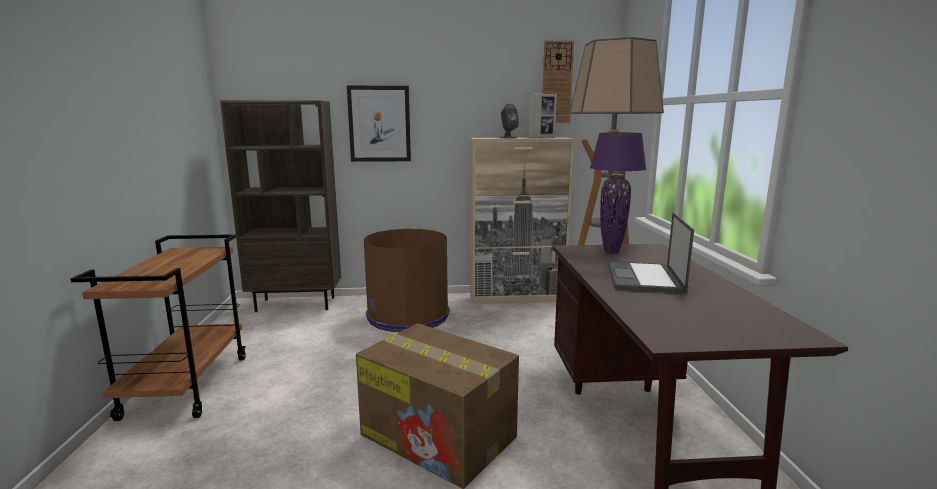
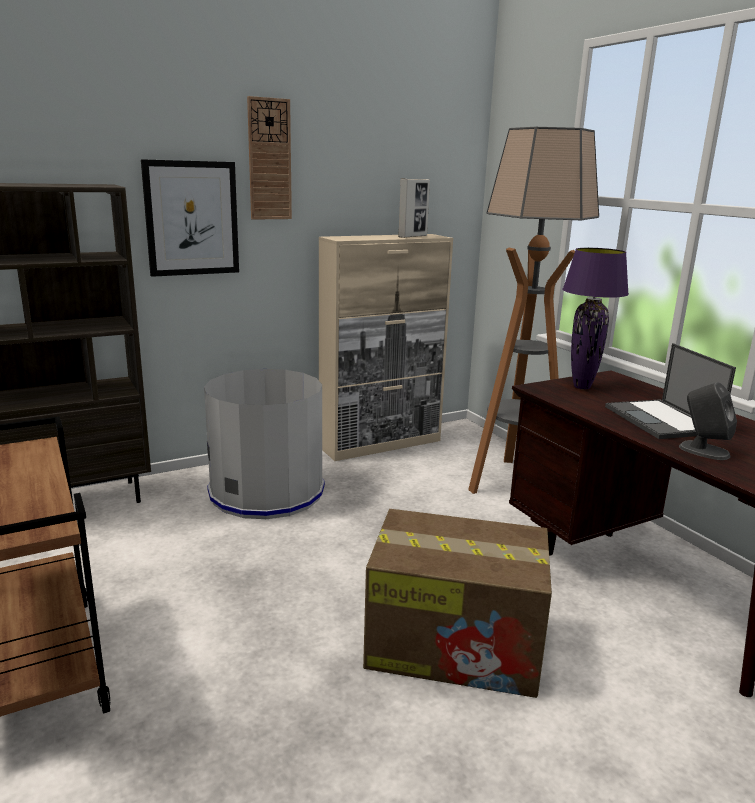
camera: 25 degrees left, 5 degrees up
(408, 316) = (266, 492): brown trash can -> grey trash can
(508, 138) = (373, 237): grey speaker -> grey speaker (703, 450)
(557, 82) = (420, 162): wall clock -> wall clock (269, 160)

